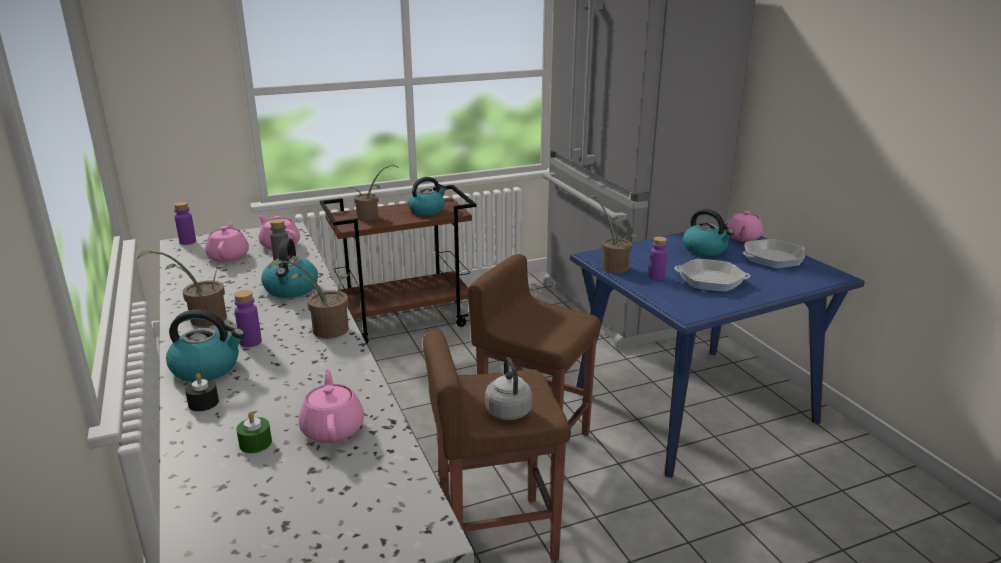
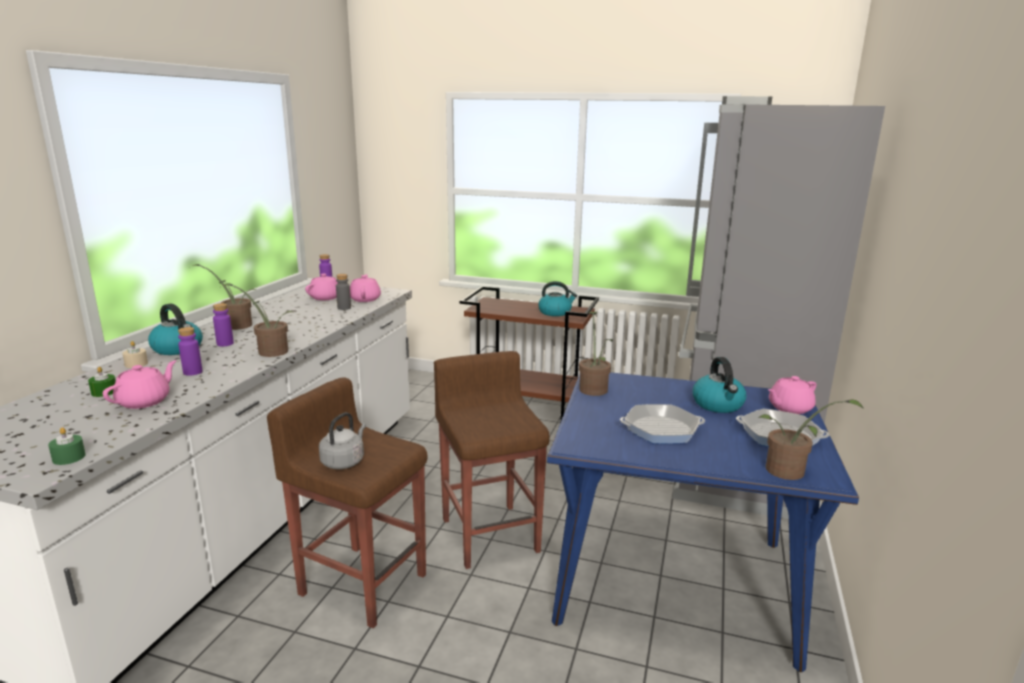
camera: 40 degrees right, 5 degrees down
(203, 403) = (136, 364): black candle -> beige candle
(291, 289) = (310, 324): kettle -> none
(371, 217) = (506, 307): potted plant -> potted plant (790, 473)
(412, 508) = (69, 457): none -> green candle
(656, 277) = (614, 409): purple bottle -> purple bottle (192, 372)
(710, 280) = (661, 429): frying pan -> frying pan turned 120 degrees clockwise

